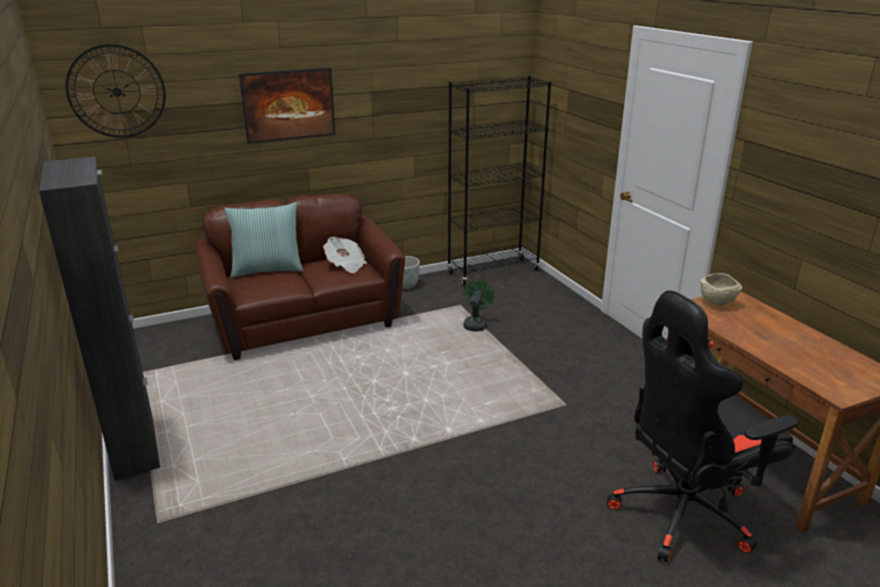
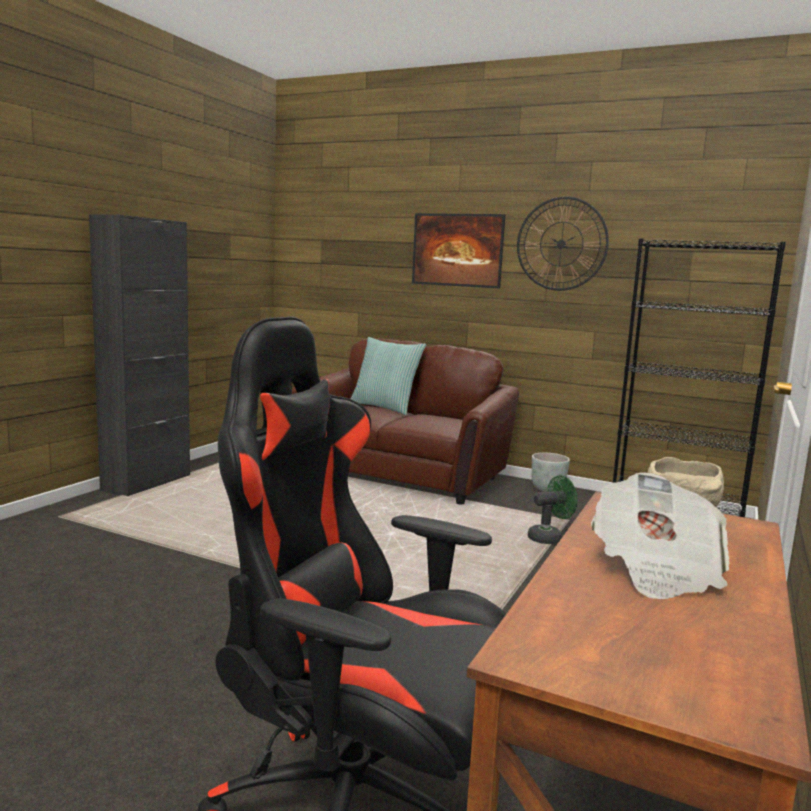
camera: 50 degrees right, 15 degrees down
(117, 92) = (321, 221): wall clock -> wall clock (561, 244)
(345, 265) = (445, 420): newspaper -> newspaper (655, 569)

